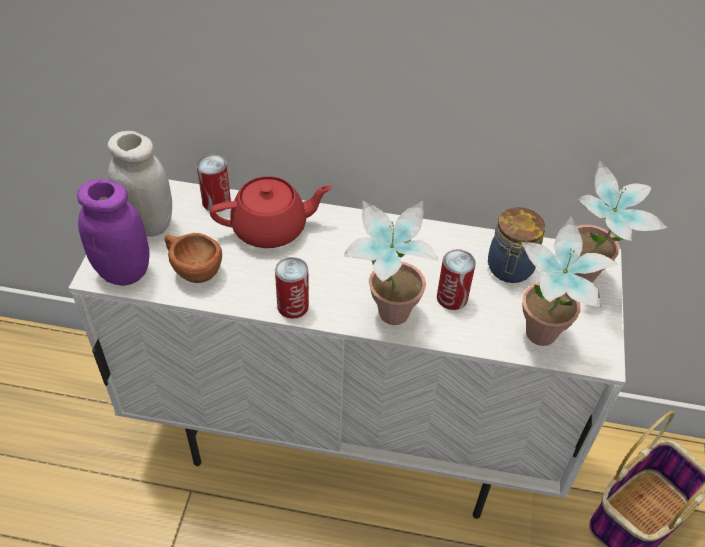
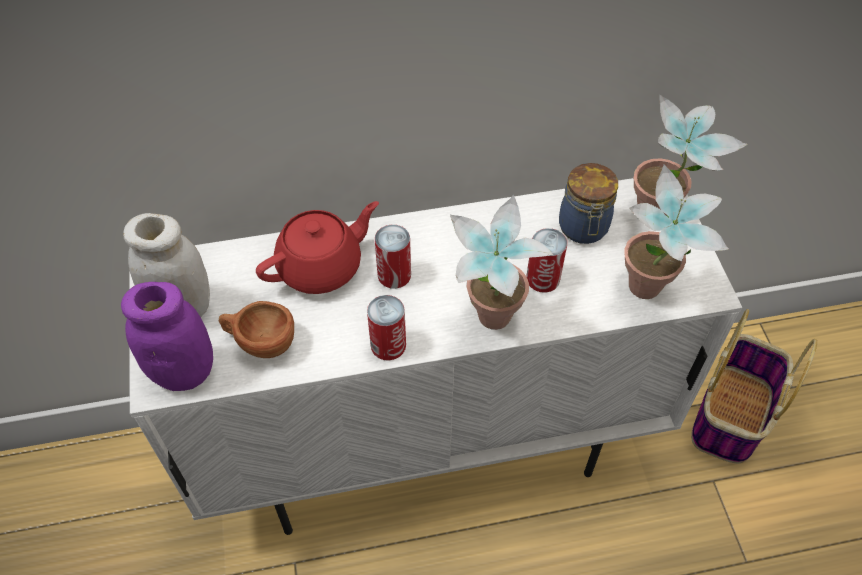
camera: 20 degrees left, 5 degrees up
(216, 201) = (246, 256): can -> can (394, 275)

